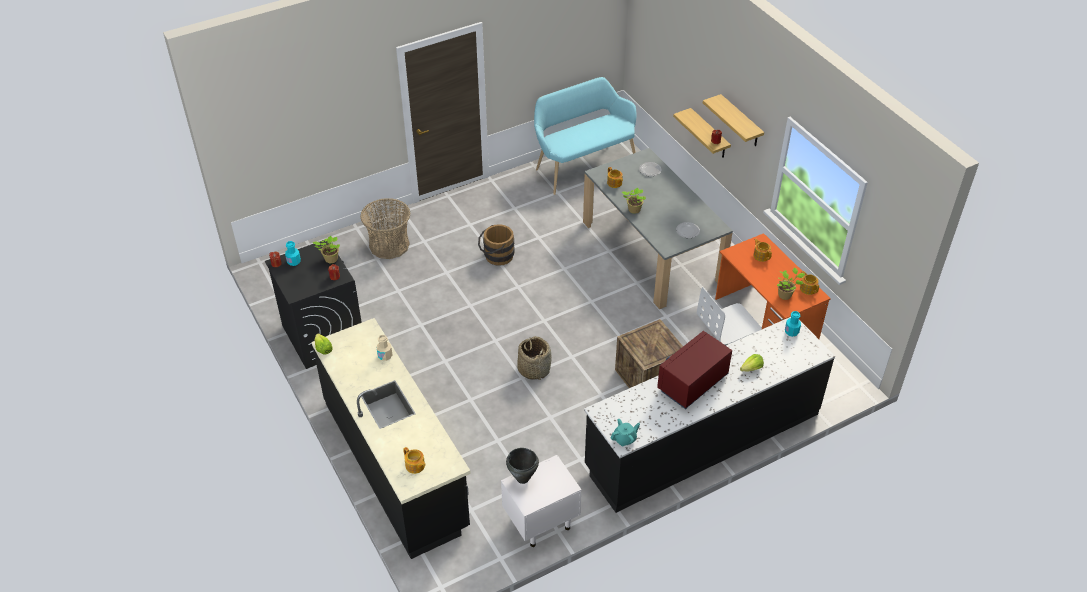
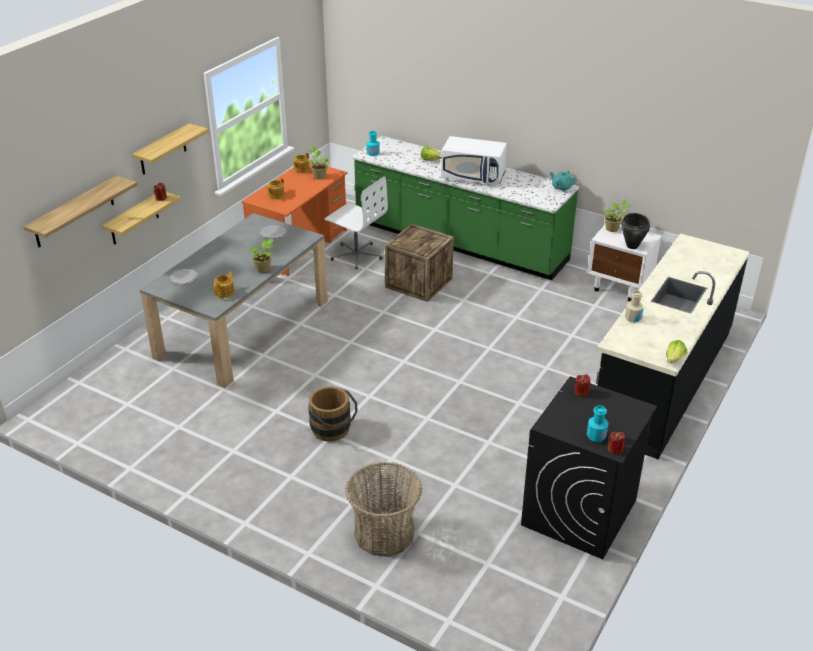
camera: 120 degrees left, 10 degrees down
(330, 259) = (561, 408): potted plant -> potted plant (613, 229)
(415, 466) = (713, 257): teapot -> none
(534, 369) = (471, 345): basket -> none
(583, 165) = (108, 425): turquoise bench -> none
(679, 77) = (74, 212): none -> shelf
(692, 383) = (473, 177): red microwave -> white microwave
(702, 440) = (459, 243): black counter -> green counter

